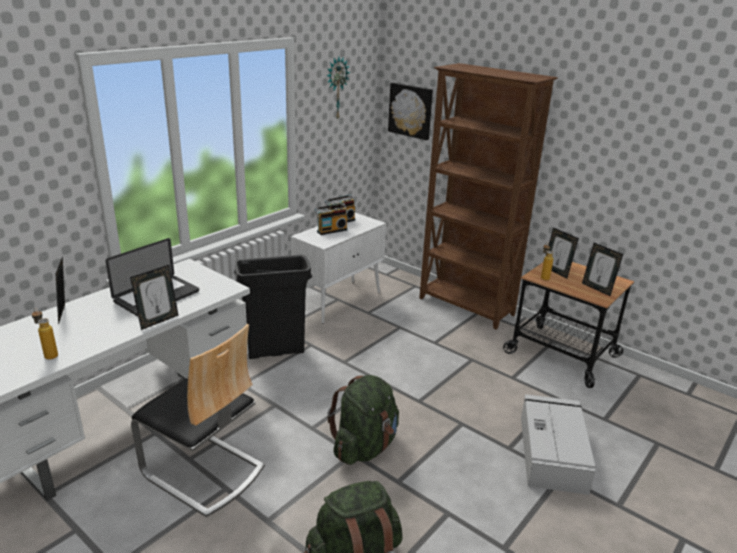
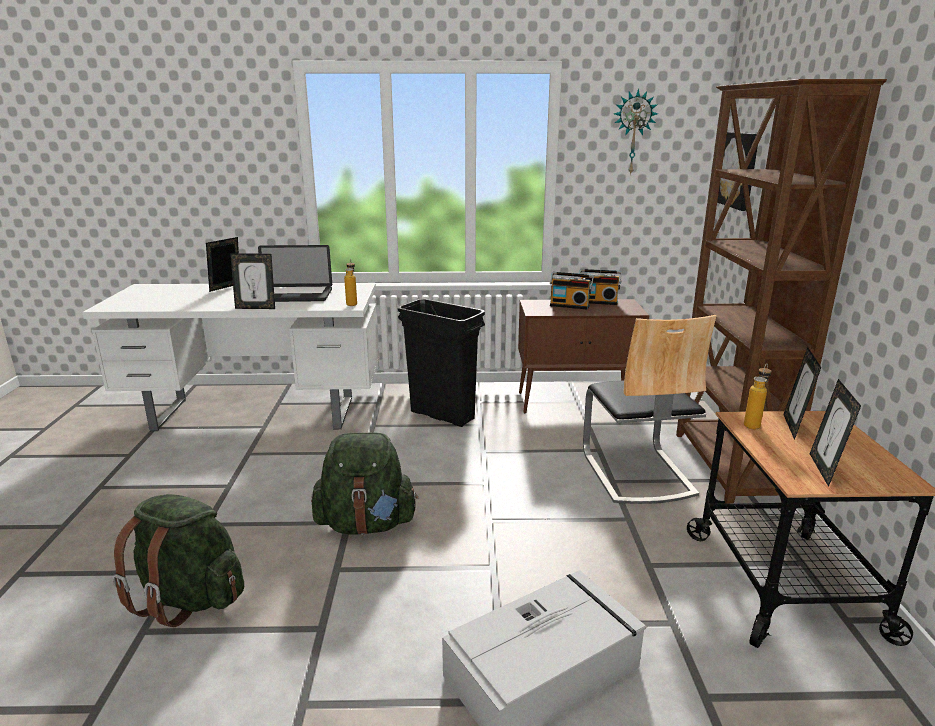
camera: 50 degrees right, 5 degrees down
(48, 354) = (165, 303): bottle -> bottle (352, 303)
(203, 471) = (239, 466): chair -> chair (636, 473)
(339, 300) = (576, 402): white cabinet -> brown cabinet

